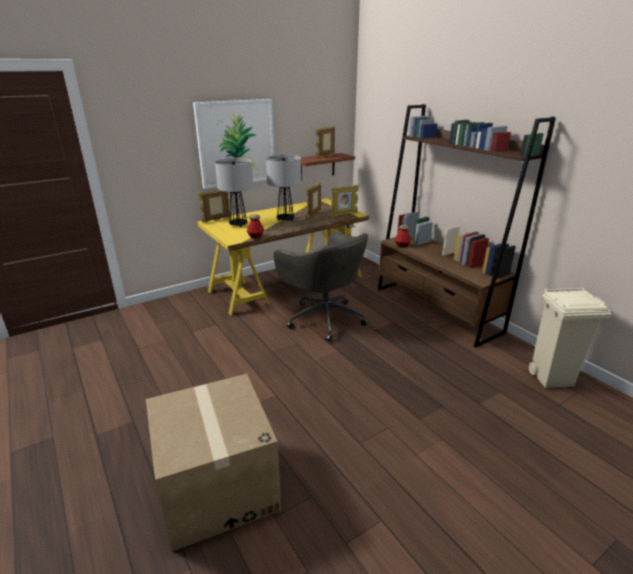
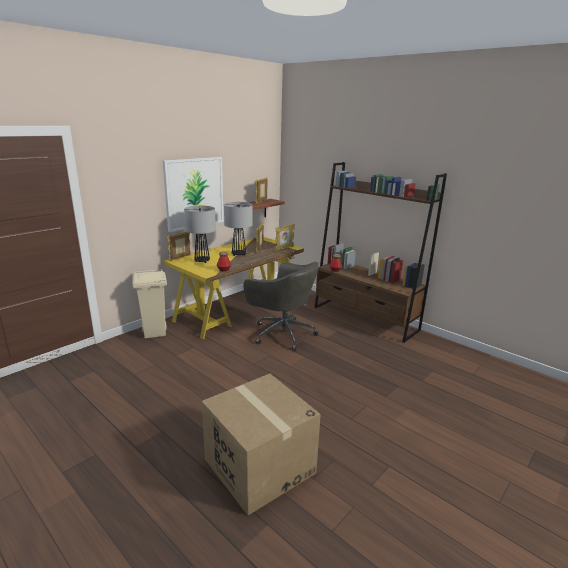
camera: 15 degrees left, 5 degrees down
(552, 378) = (462, 358): beige trash can -> beige trash can (155, 333)

